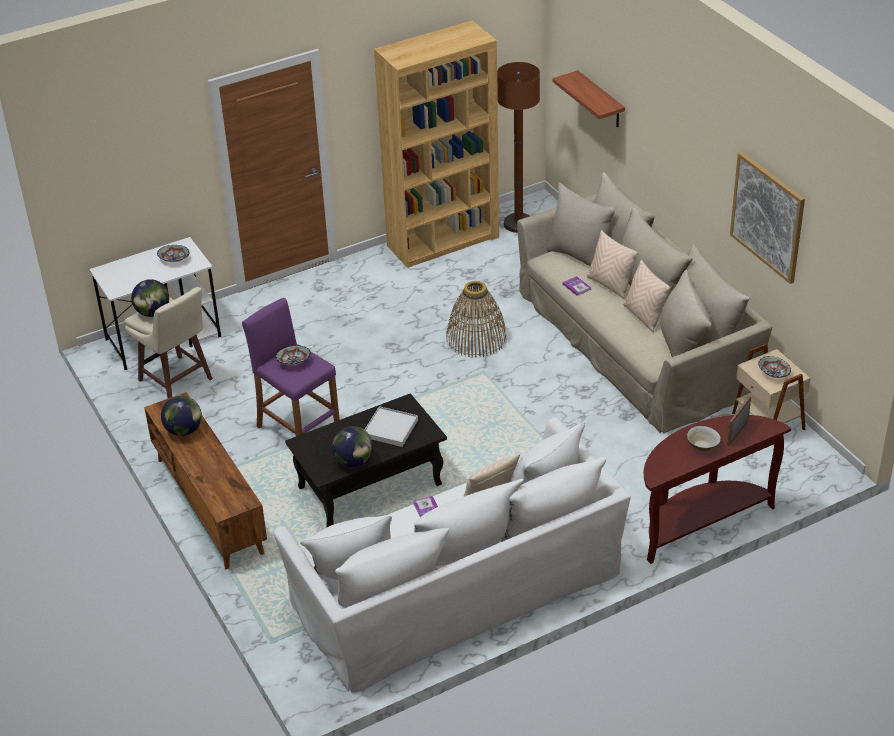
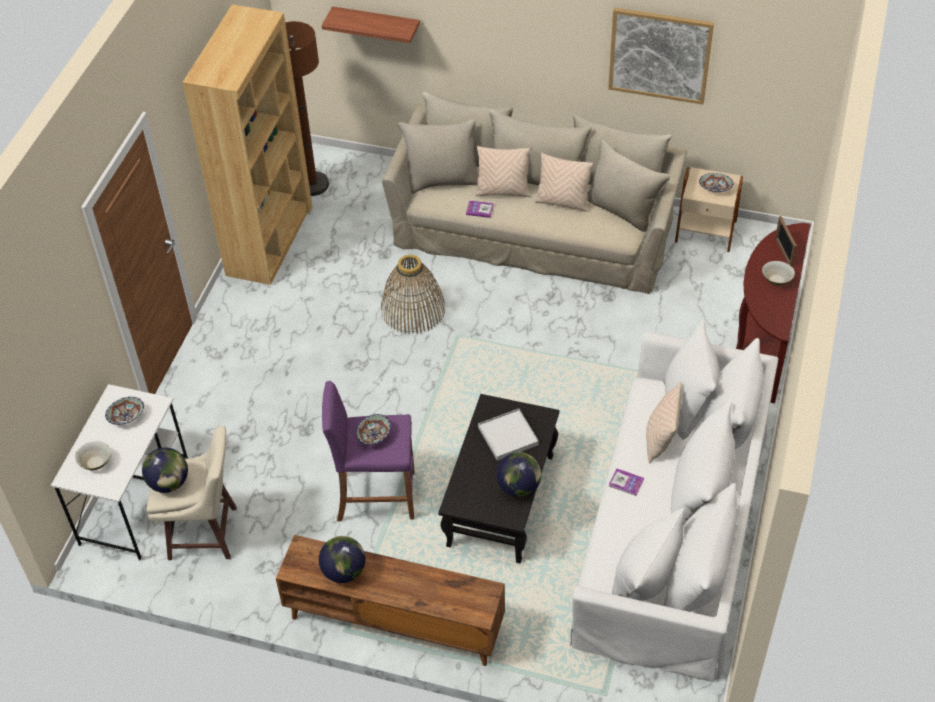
camera: 45 degrees left, 10 degrees up
(126, 273) = (96, 462): none -> beige bowl

